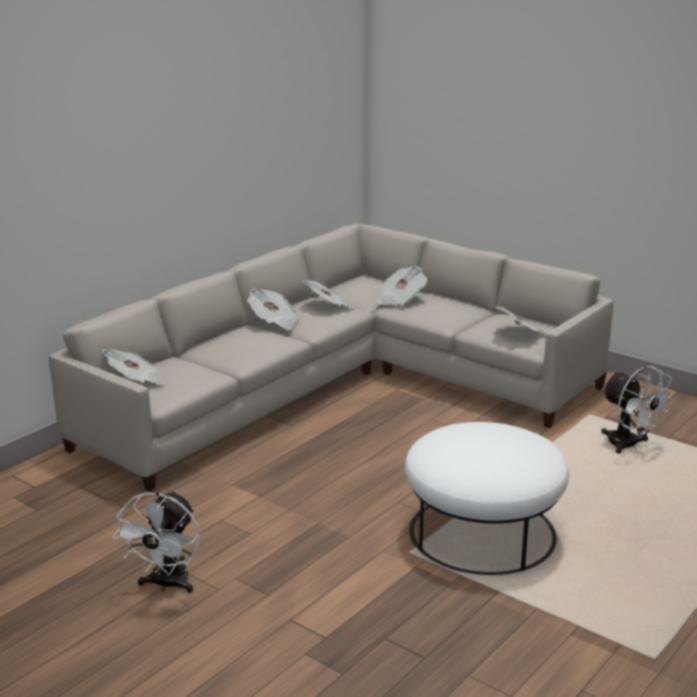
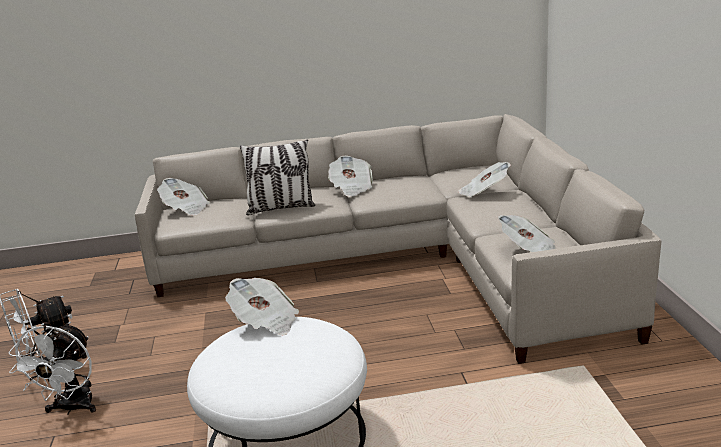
camera: 45 degrees right, 0 degrees up
(240, 355) = (281, 208): none -> pillow
(328, 307) = (415, 185): newspaper -> newspaper (265, 322)
(629, 445) = (572, 417): white fan -> white fan (72, 408)

